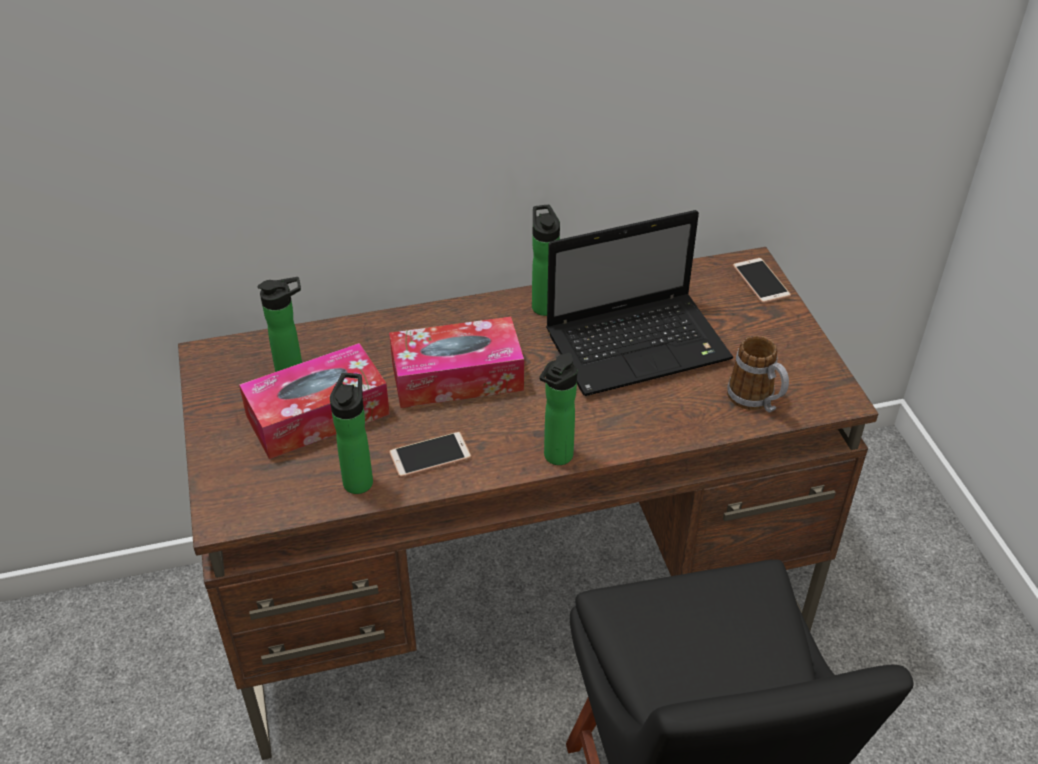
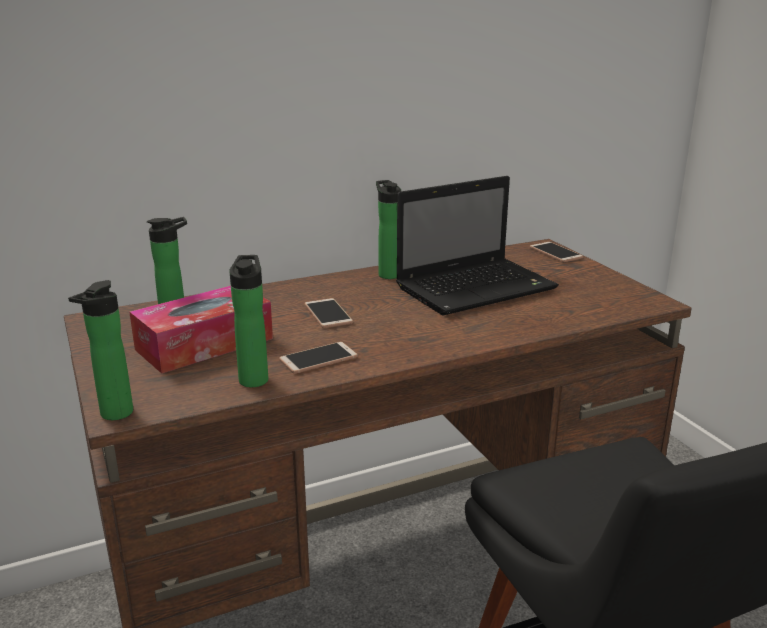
camera: 10 degrees left, 20 degrees down
(457, 377) = (328, 314): tissue box -> phone
(556, 458) = (435, 351): bottle -> bottle (113, 415)
(756, 401) = (590, 308): mug -> none

